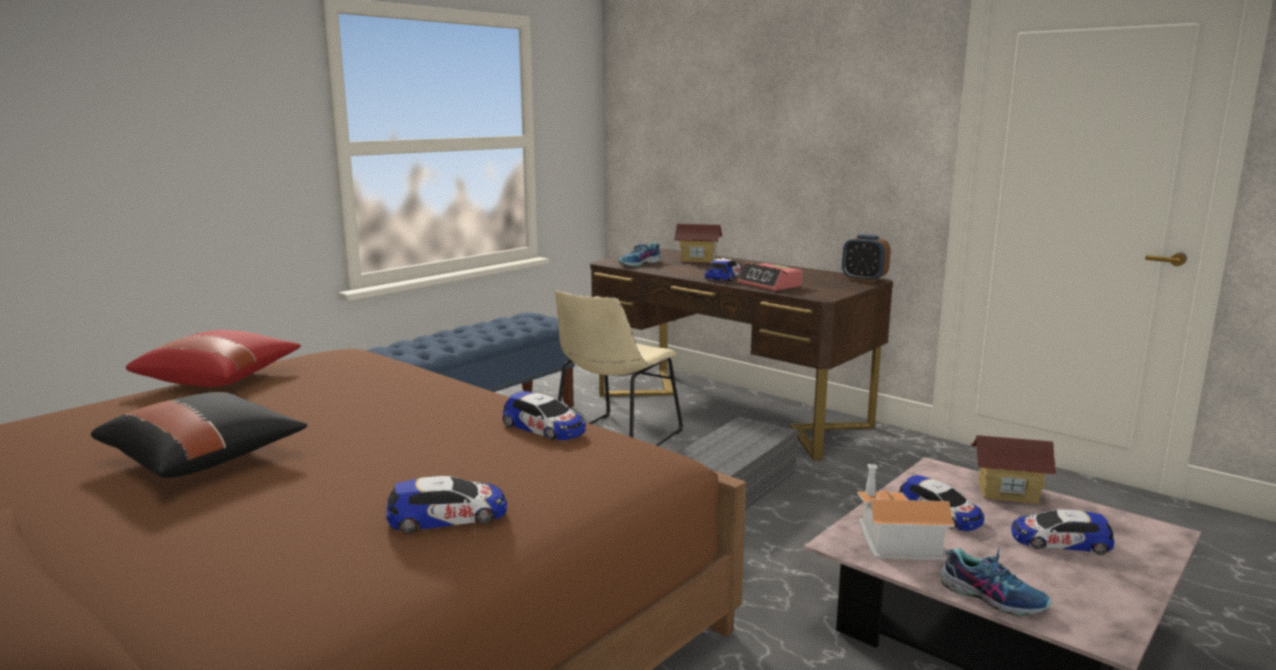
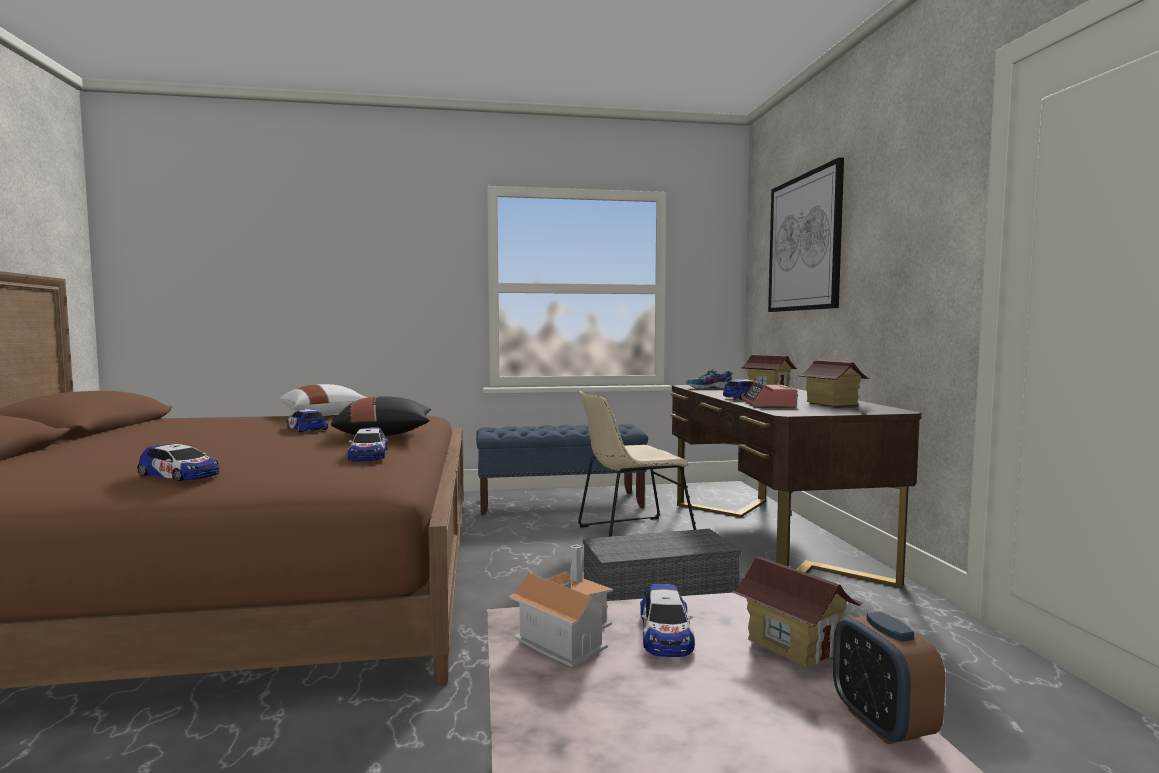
camera: 40 degrees right, 10 degrees down
(205, 459) = (203, 436): black pillow -> black pillow (385, 434)
(220, 379) = (325, 415): red pillow -> white pillow
(714, 100) = (804, 243): none -> picture
(806, 276) = (831, 403): none -> toy house
(864, 279) = (887, 409): alarm clock -> alarm clock (882, 723)
(992, 597) = (532, 713): shoe -> none
(1060, 541) = (741, 707): toy car -> toy car (306, 428)

